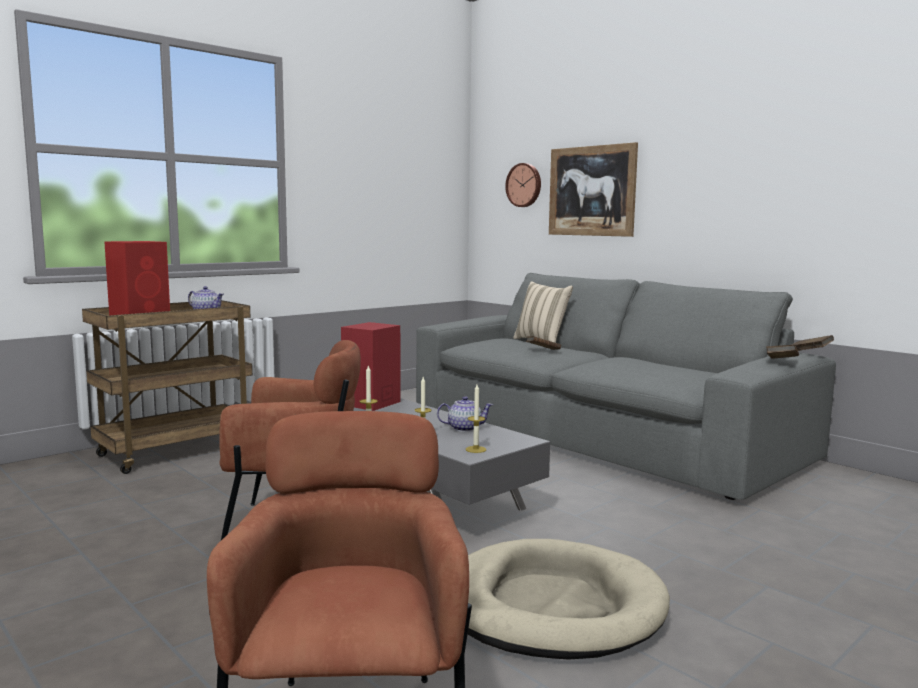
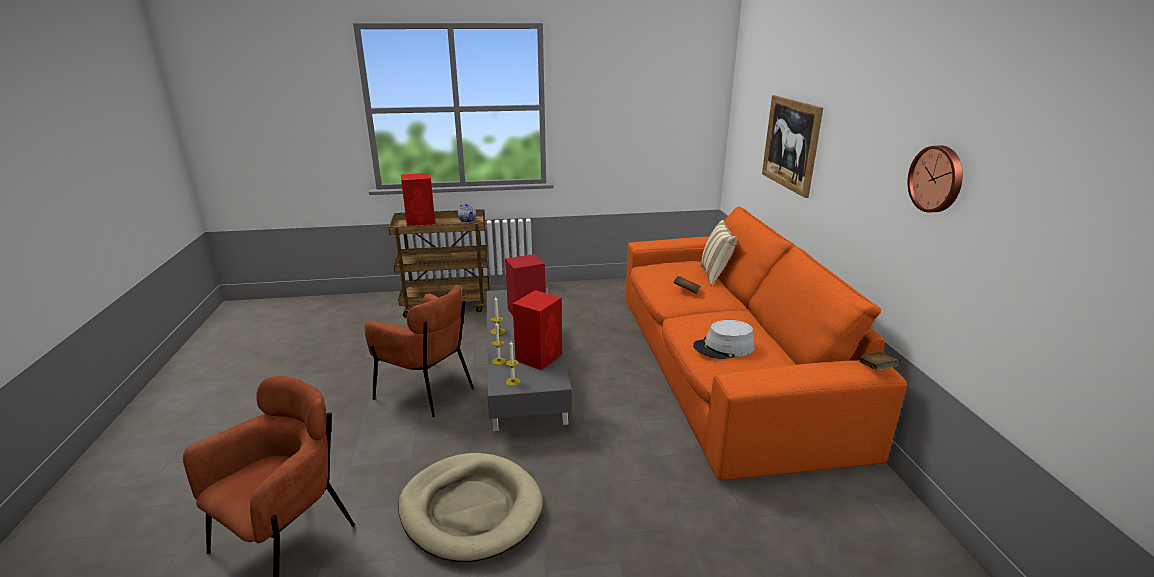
camera: 35 degrees right, 15 degrees up
(464, 428) = (539, 357): teapot -> red speaker
(524, 185) = (756, 122): wall clock -> wall clock (937, 179)
(596, 435) = (722, 367): grey sofa -> orange sofa
(660, 372) = (724, 347): none -> grey hat
(781, 361) = (808, 376): brown book -> none

